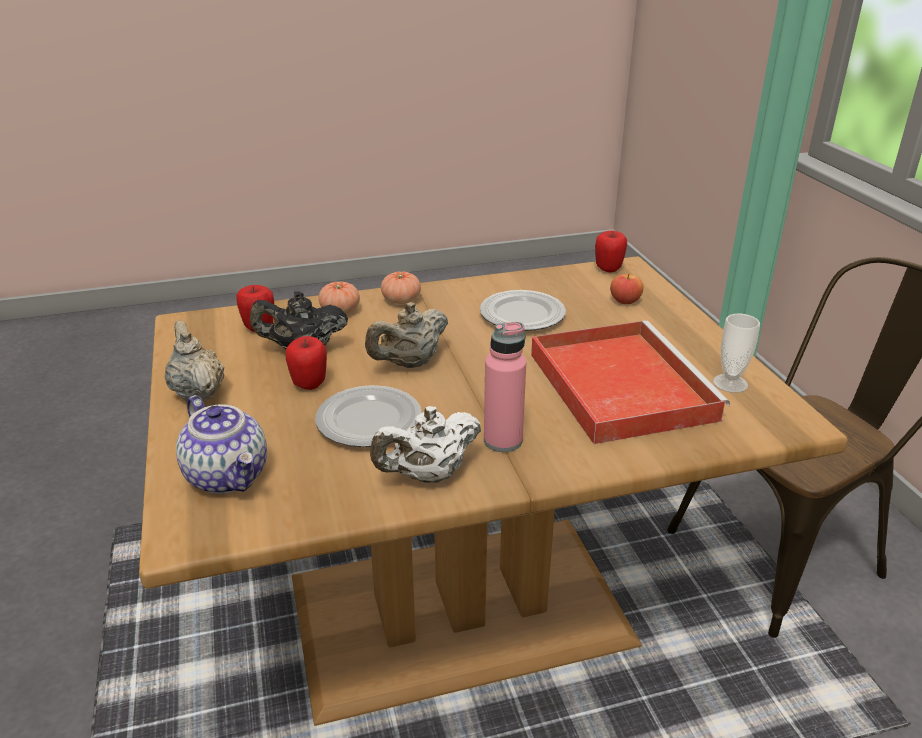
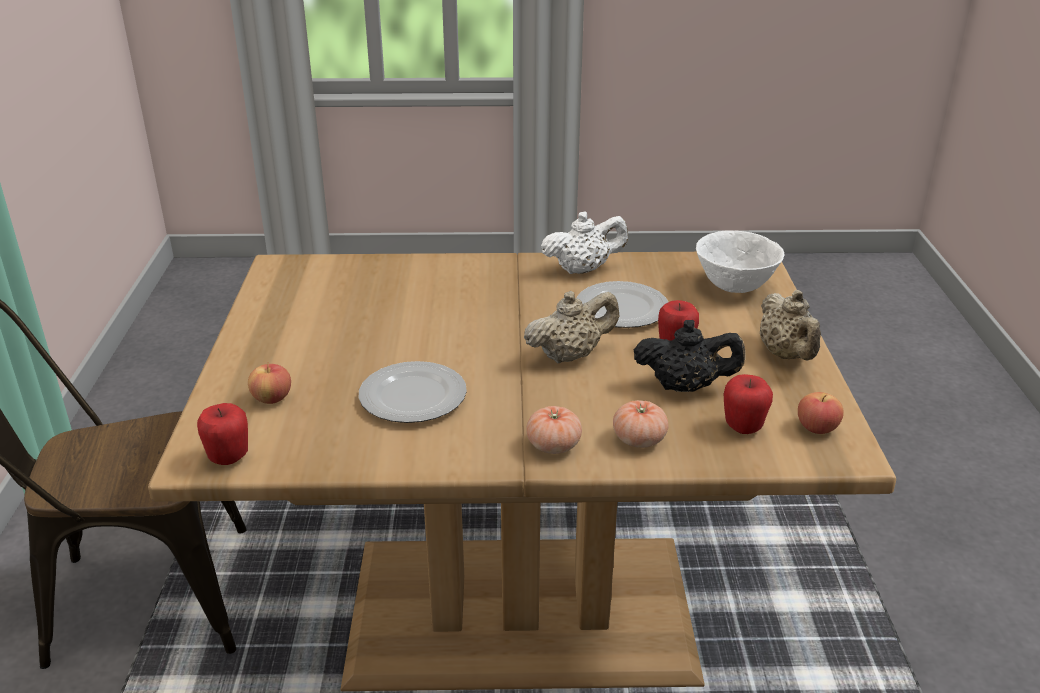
camera: 165 degrees left, 0 degrees up
(199, 335) = (817, 428): none -> apple
(228, 476) = (734, 287): teapot -> white bowl
(503, 440) = (516, 282): pink bottle -> none
(618, 384) = (384, 309): red tray -> none
(730, 383) = (286, 296): cup -> none

